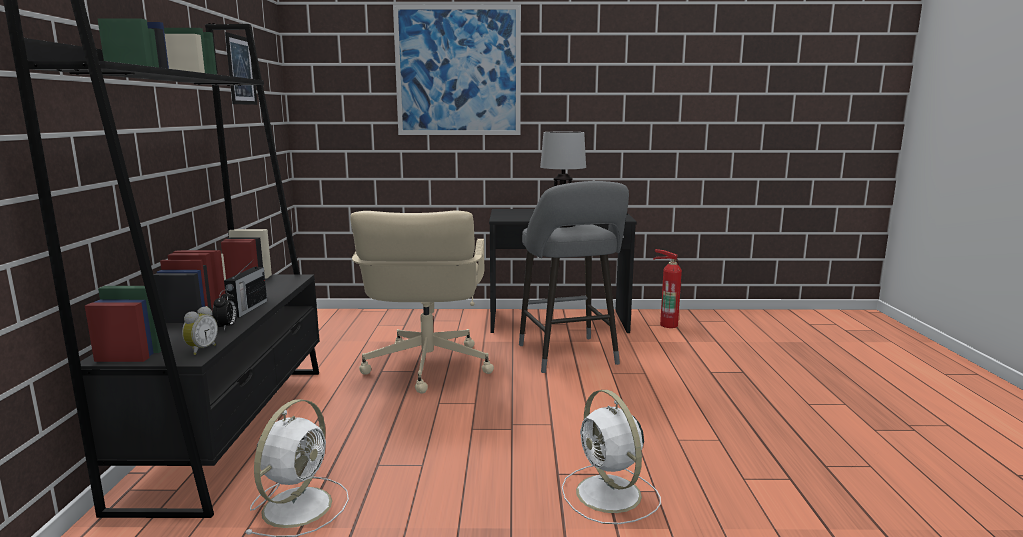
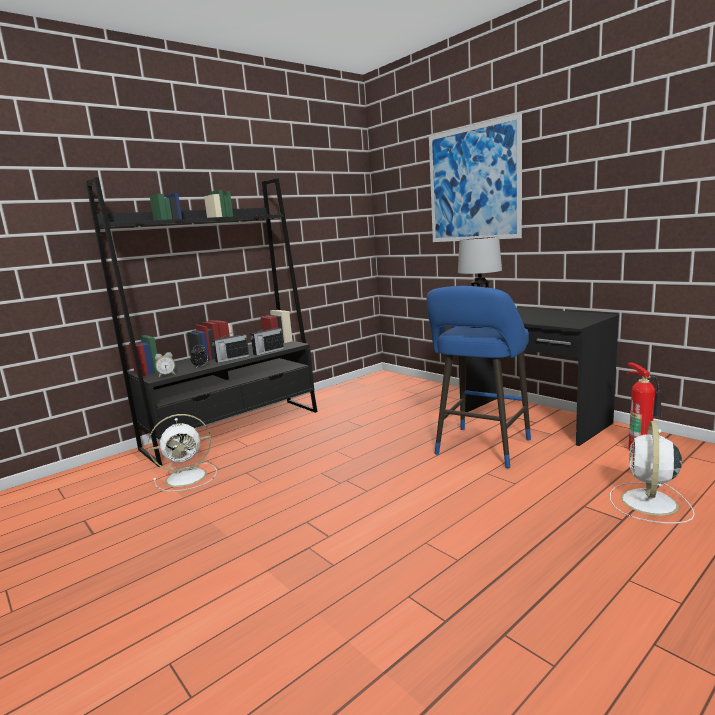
camera: 50 degrees right, 0 degrees up
(241, 70) = (311, 205): picture -> none
(280, 291) = (268, 351): none -> radio
(426, 367) = (374, 426): beige office chair -> none
(569, 356) = (481, 449): grey stool -> blue stool
(610, 495) = (304, 550): white fan -> white fan (649, 503)

